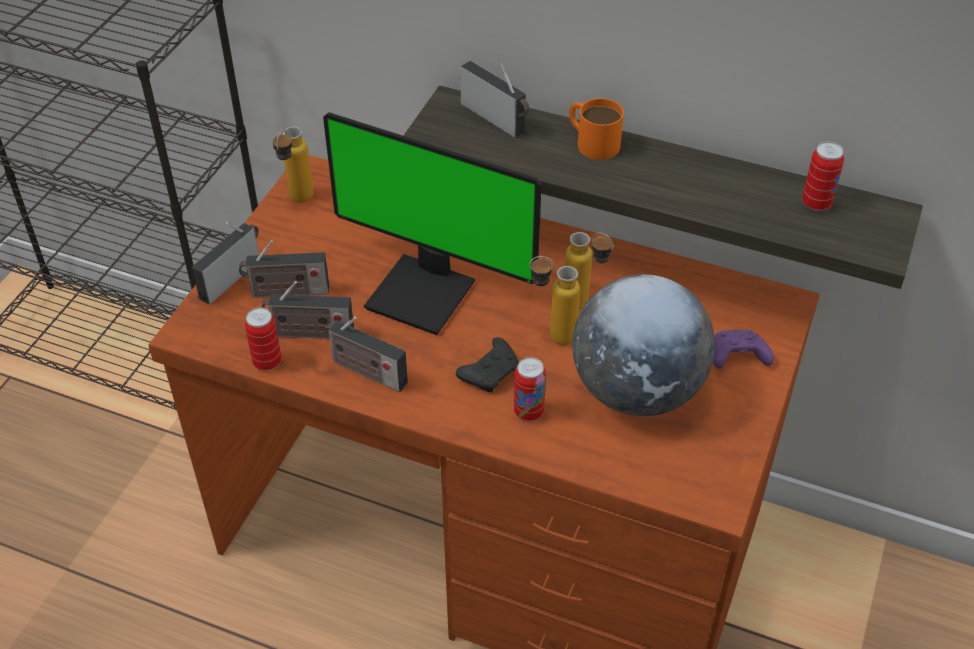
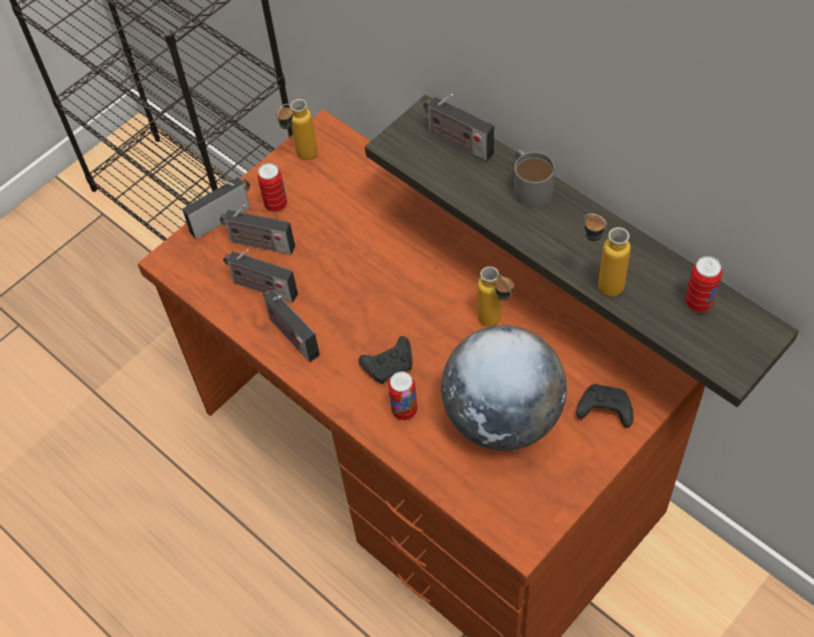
camera: 25 degrees right, 10 degrees up
(267, 362) = (219, 304): can -> can (276, 204)
(424, 293) = (368, 274): monitor -> none
(496, 119) = (457, 142): radio -> radio turned 150 degrees clockwise
(551, 335) = (455, 344): bottle -> bottle (600, 283)
(592, 141) = (529, 186): orange mug -> grey mug
(736, 357) = (603, 410): purple game controller -> black game controller

